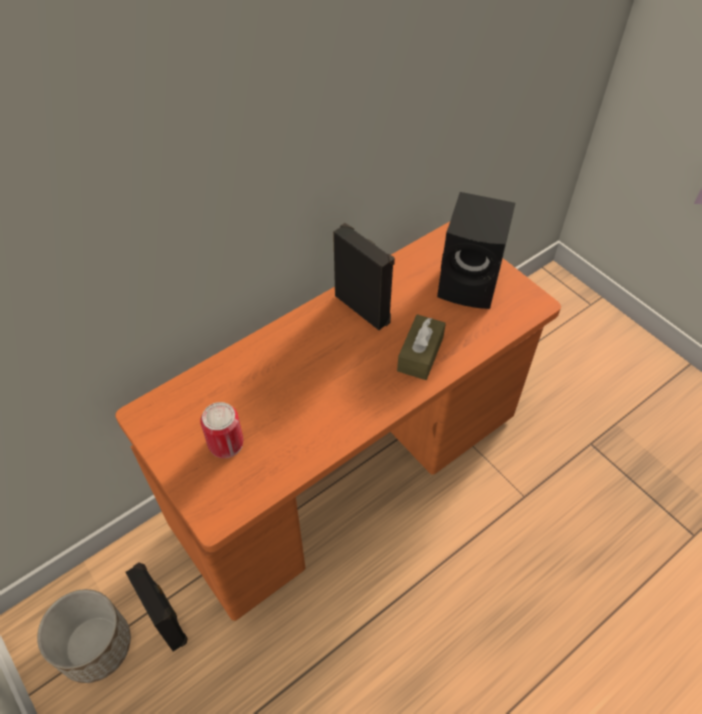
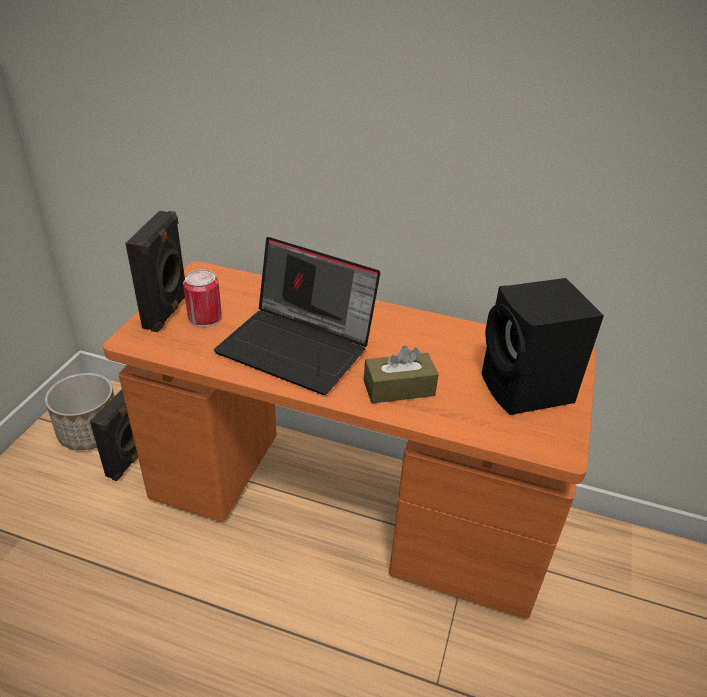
camera: 55 degrees right, 15 degrees down
(323, 392) = (299, 346): none -> laptop
(363, 307) = (415, 334): black speaker -> black speaker (167, 312)

